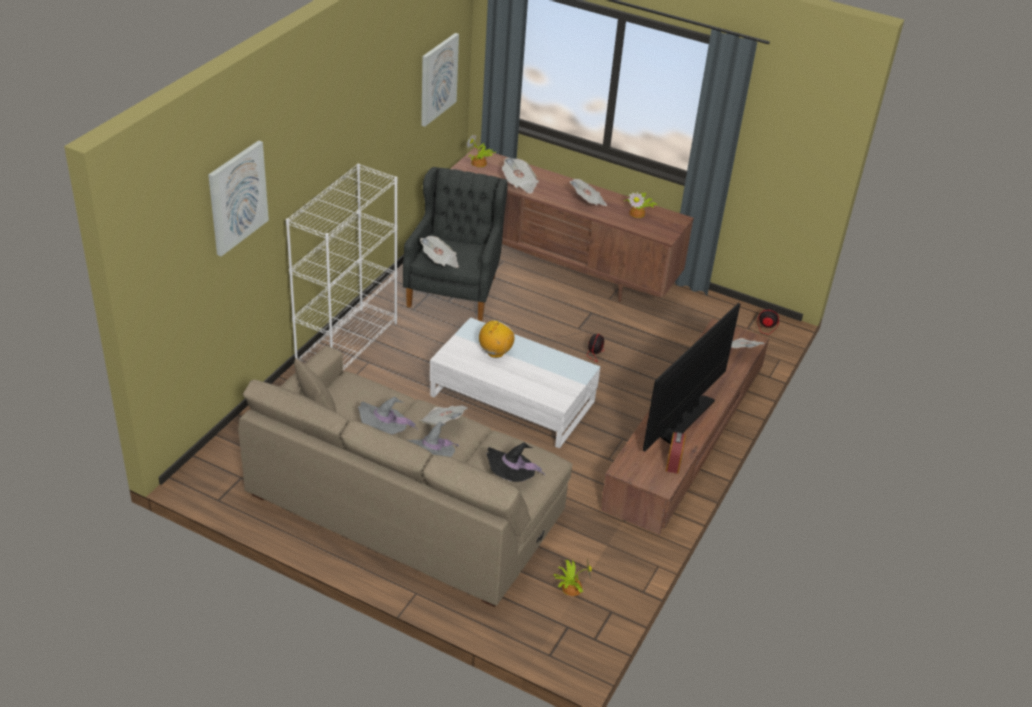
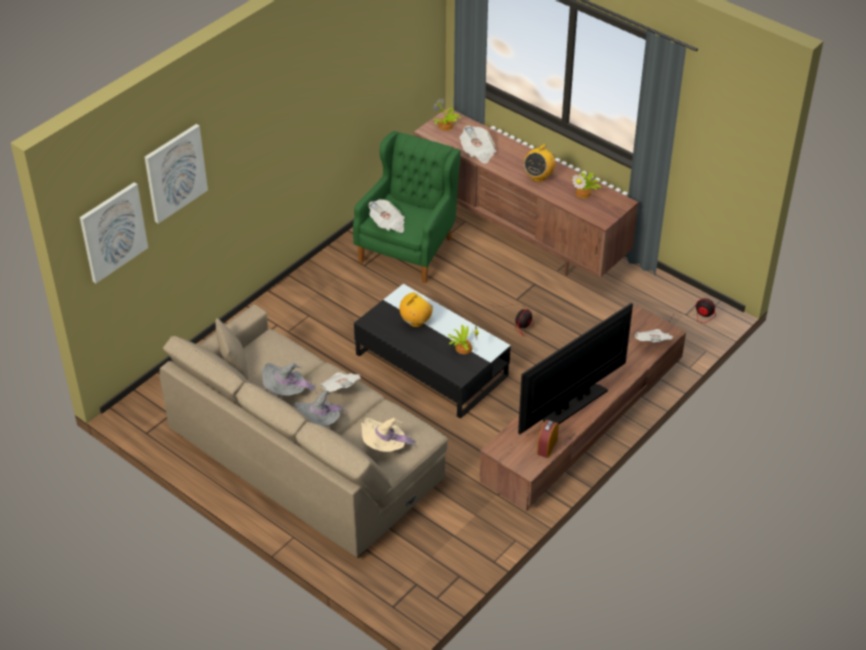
camera: 15 degrees right, 5 degrees up
(347, 345) = (294, 296): white bookcase -> none
(438, 79) = (403, 47): picture -> picture (113, 232)
(454, 290) = (409, 249): grey armchair -> green armchair
(511, 478) = (385, 447): black hat -> beige hat
(512, 398) = (431, 365): white coffee table -> black coffee table
(570, 587) = (429, 549): potted plant -> potted plant (463, 347)
(588, 202) = (538, 176): newspaper -> radio

